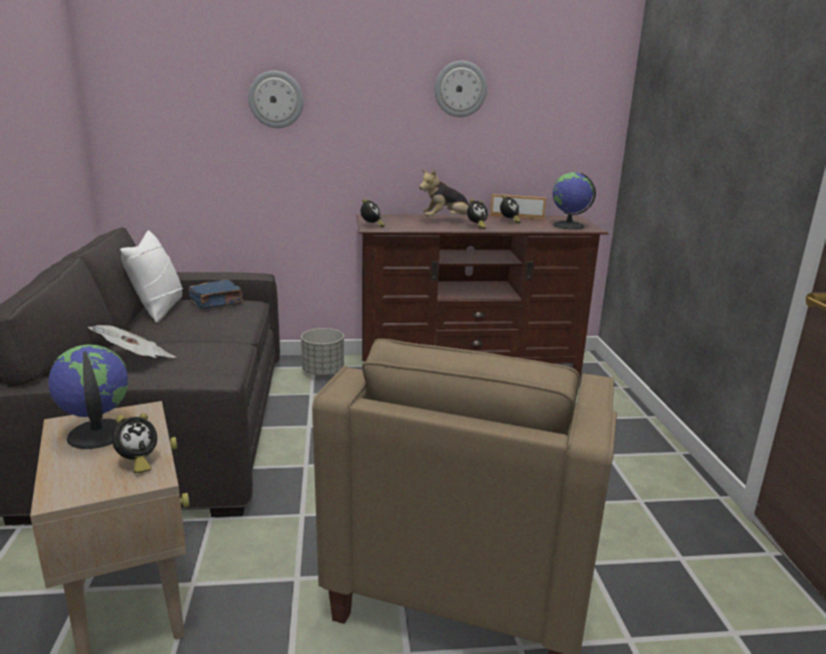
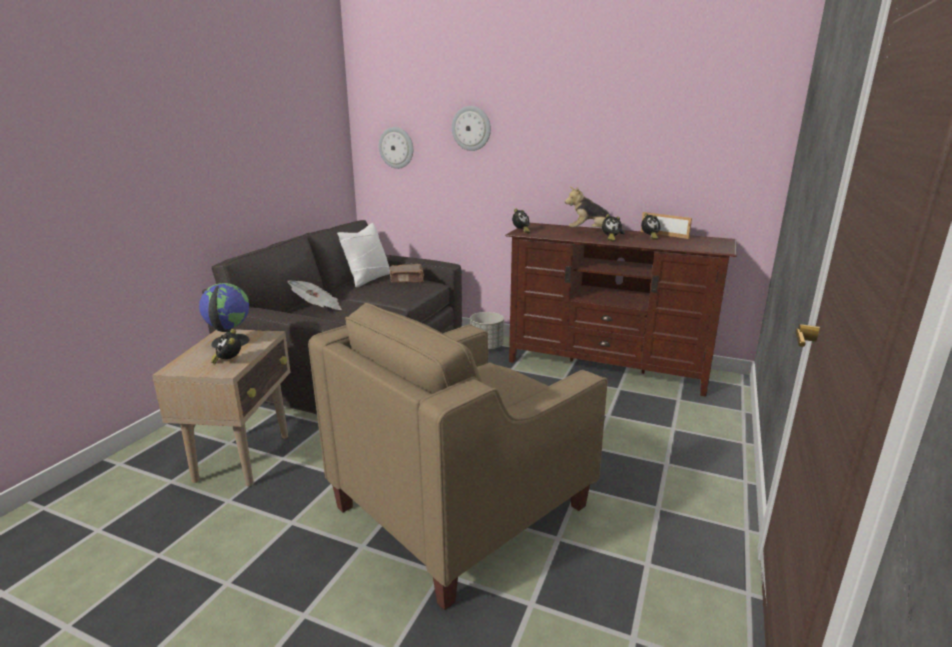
camera: 30 degrees right, 0 degrees up
(137, 463) = (229, 361): alarm clock -> alarm clock turned 90 degrees clockwise
(217, 303) = (407, 280): blue book -> brown book
(460, 89) = (620, 117): wall clock -> wall clock (396, 148)
(568, 226) = (702, 246): globe -> none

